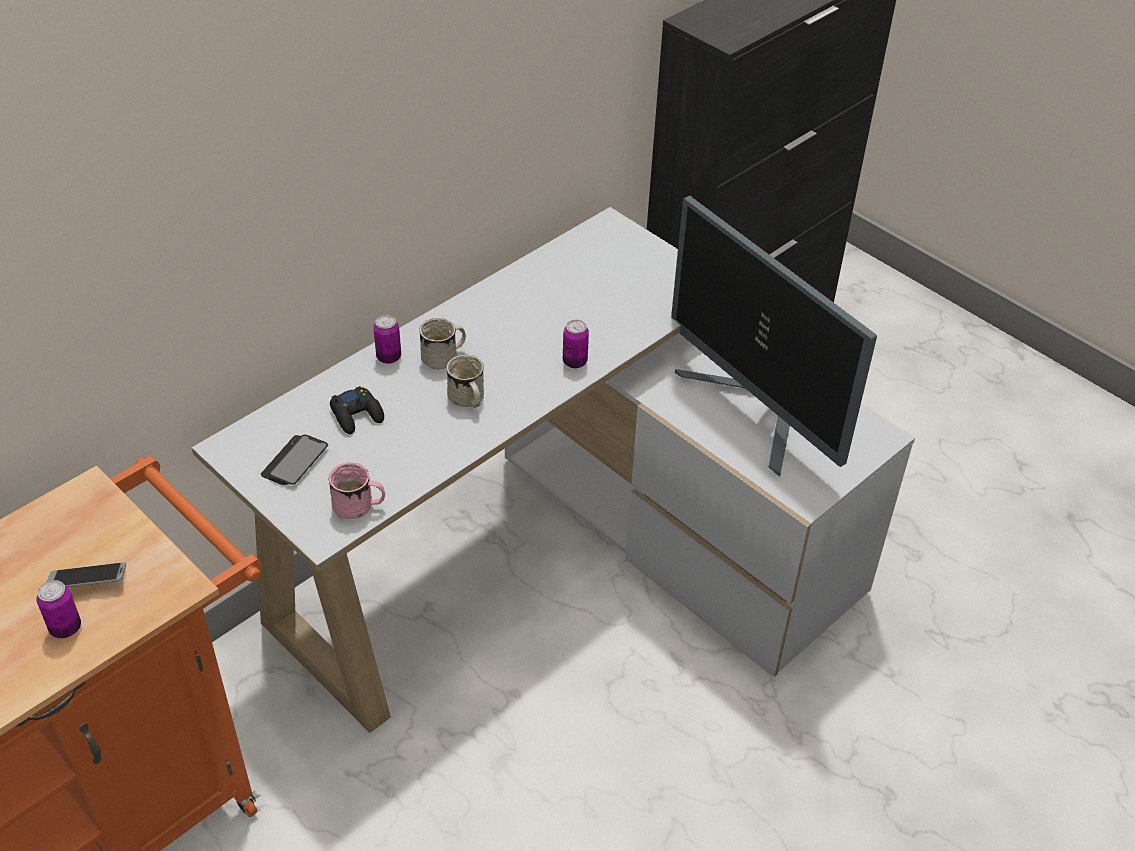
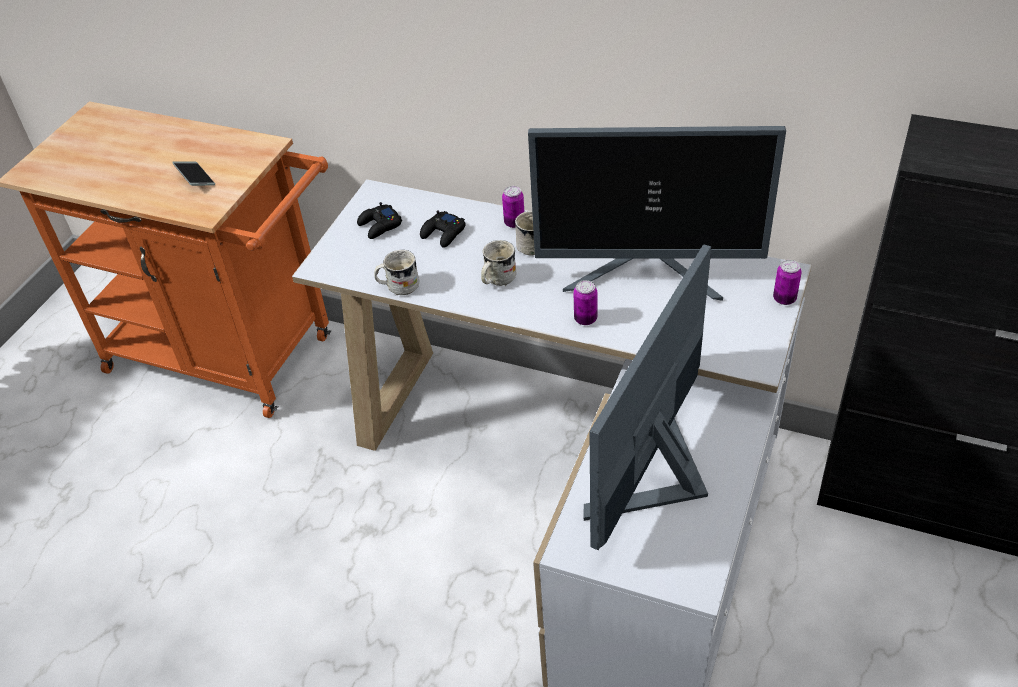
camera: 70 degrees right, 0 degrees up
(65, 628) = (156, 187): can -> can (784, 299)
(295, 461) = (379, 226): phone -> black game controller
(359, 507) = (354, 272): pink mug -> none
(415, 478) = (398, 286): none -> white mug
(545, 300) = (648, 274): none -> monitor

